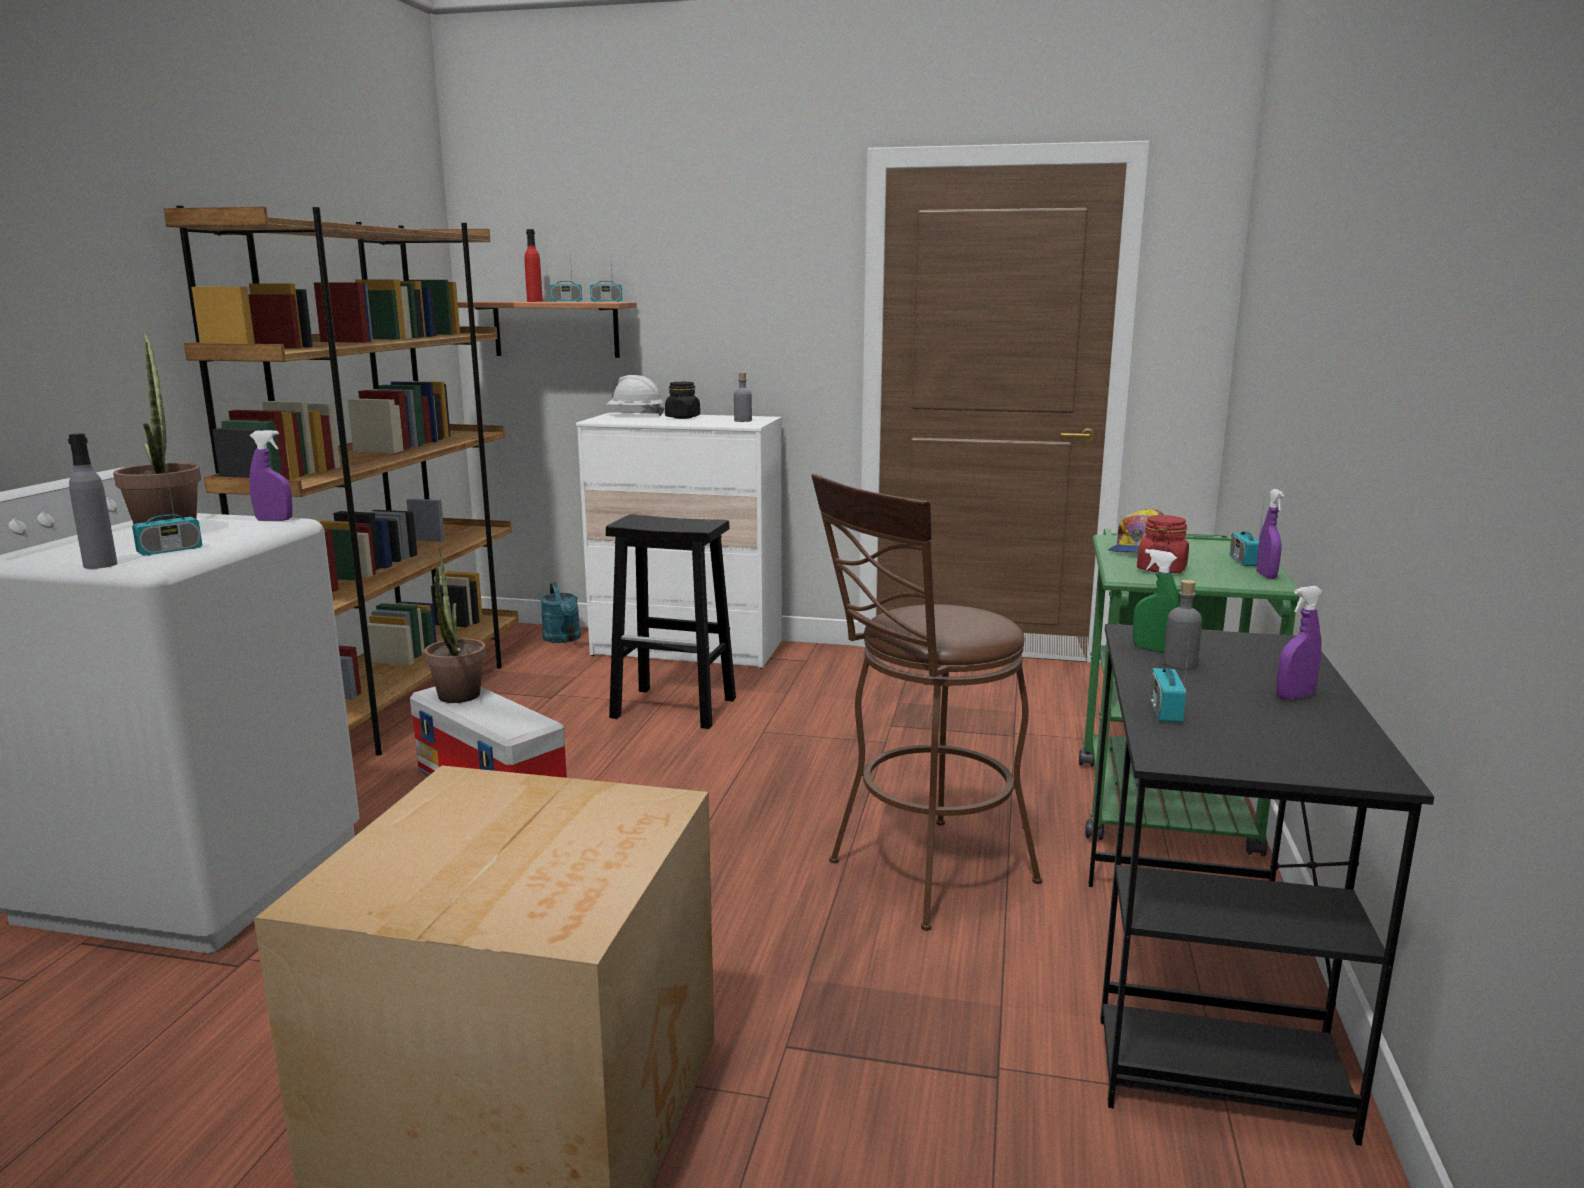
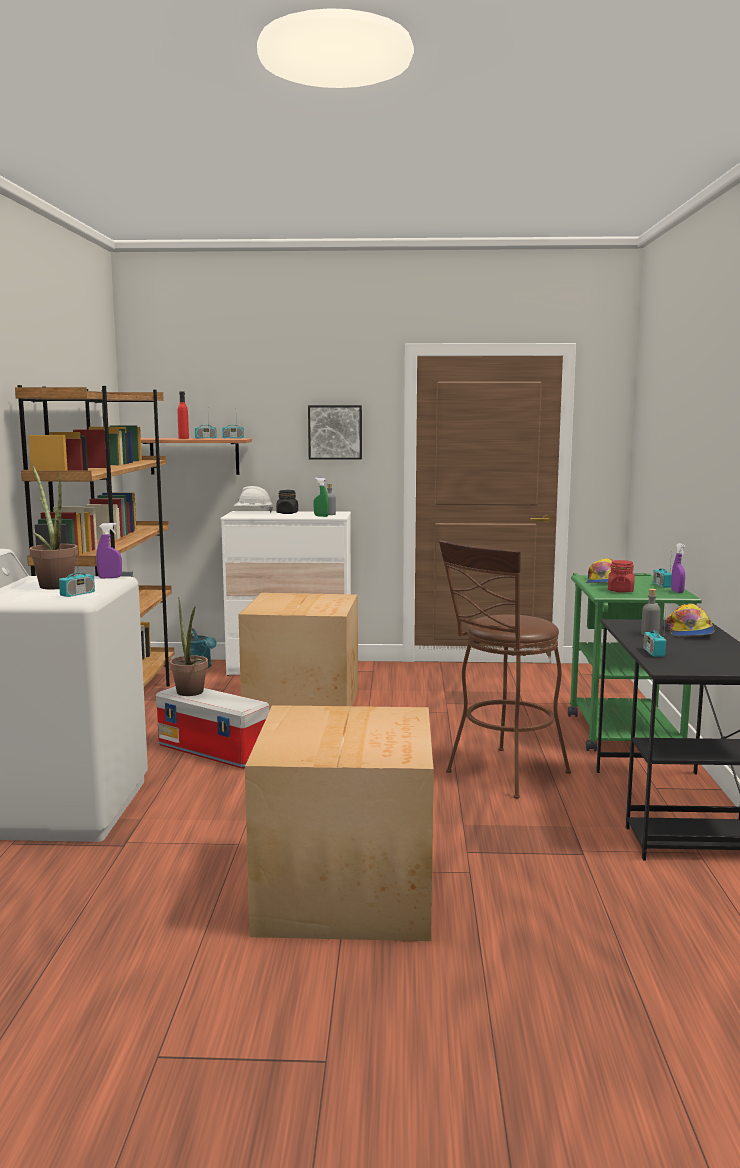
camera: 10 degrees left, 5 degrees down
(100, 565) = (50, 602): grey bottle -> none
(676, 708) = (304, 702): black stool -> cardboard box
(759, 293) = (335, 432): none -> picture
(1153, 649) = (632, 628): green spray bottle -> green spray bottle (321, 516)
(1261, 663) = (689, 632): none -> cap
(1294, 697) = (712, 644): purple spray bottle -> none

